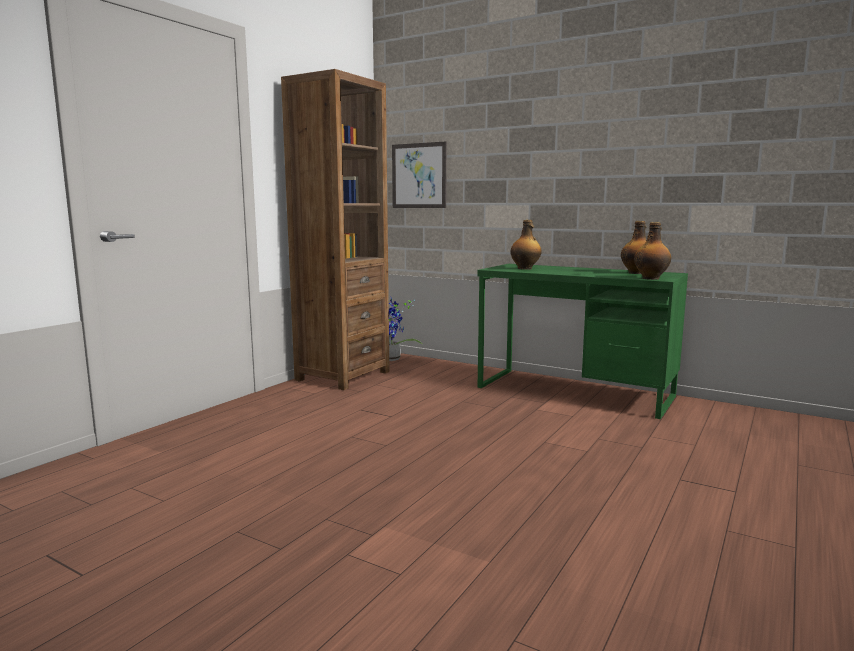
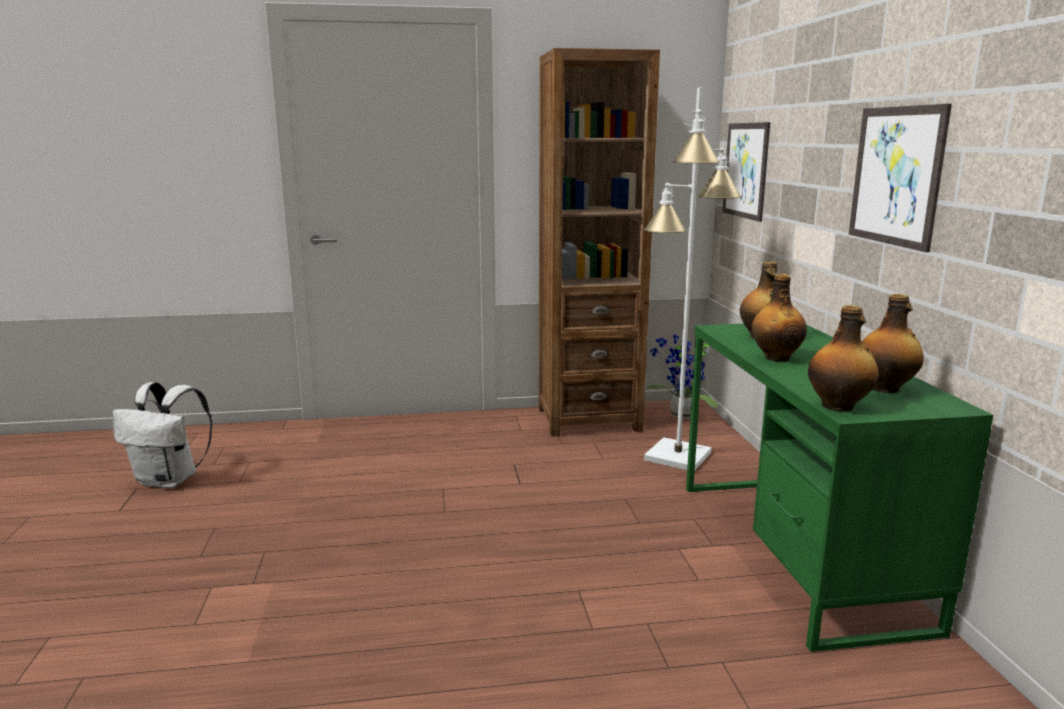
camera: 50 degrees right, 5 degrees up
(75, 533) = (170, 480): none -> white backpack
(436, 376) = (676, 456): none -> white floor lamp
(564, 272) = (776, 358): none -> bottle
(586, 165) = (896, 176): none -> picture

